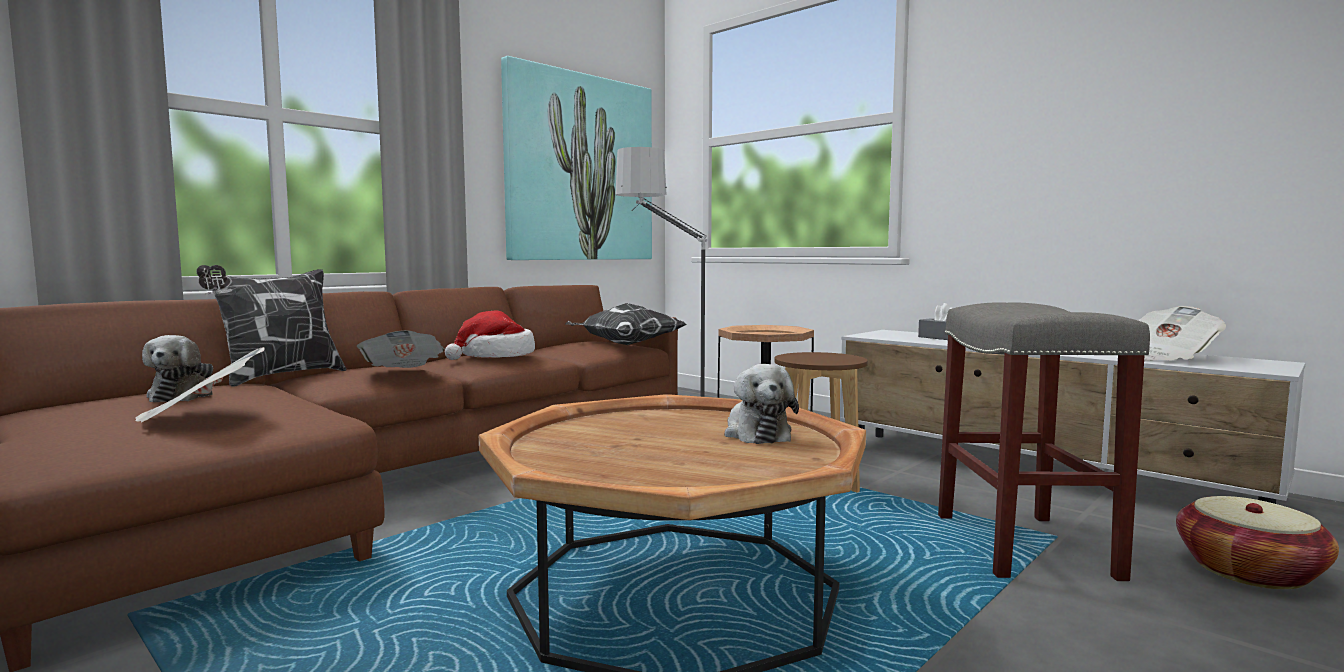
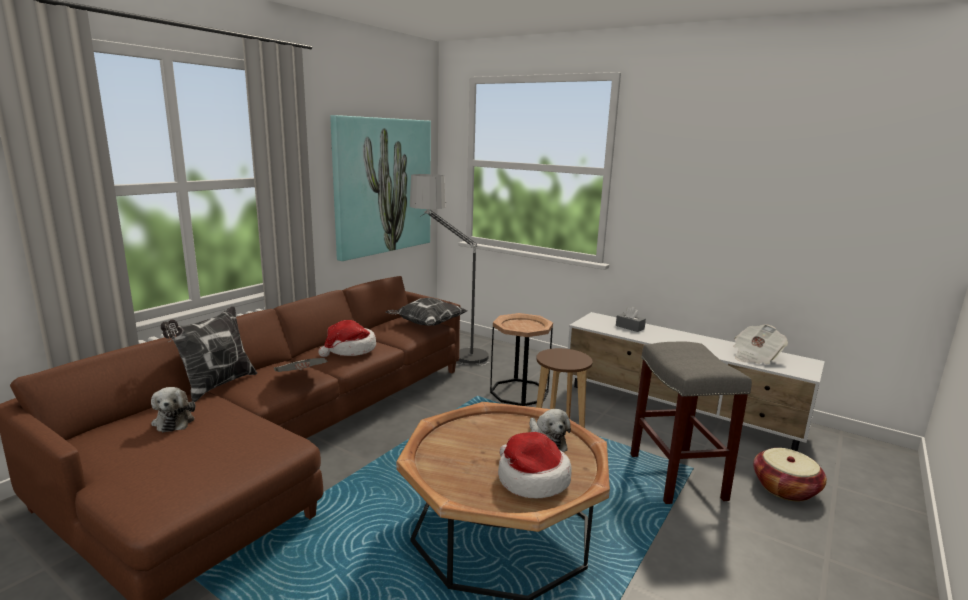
camera: 10 degrees left, 10 degrees up
(200, 417) = (211, 451): newspaper -> none
(708, 464) = (531, 479): none -> hat

